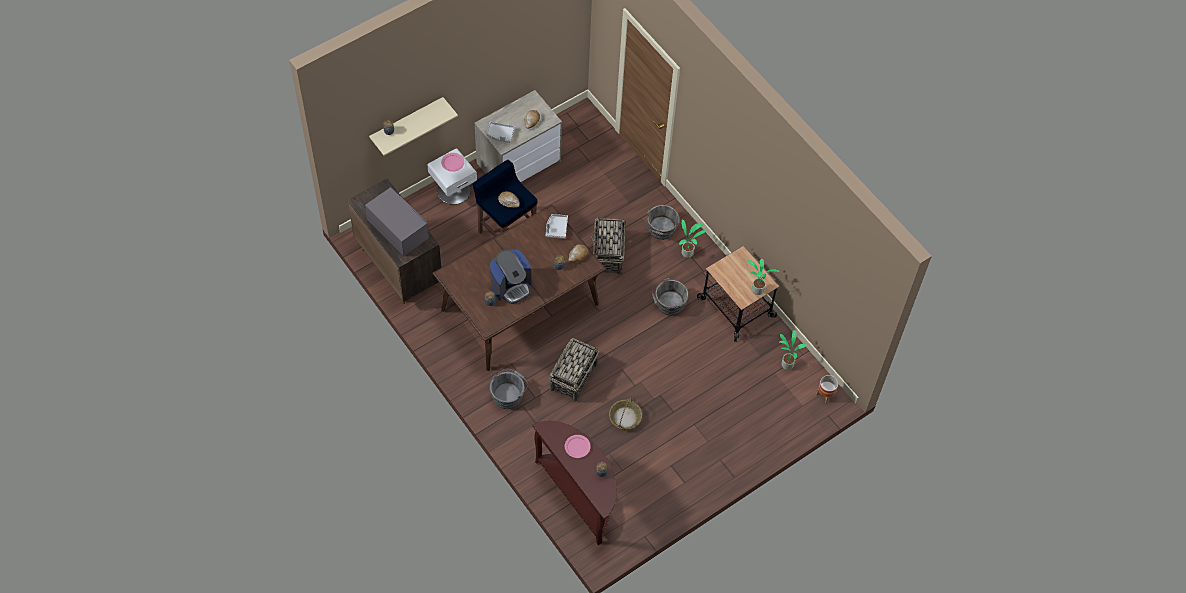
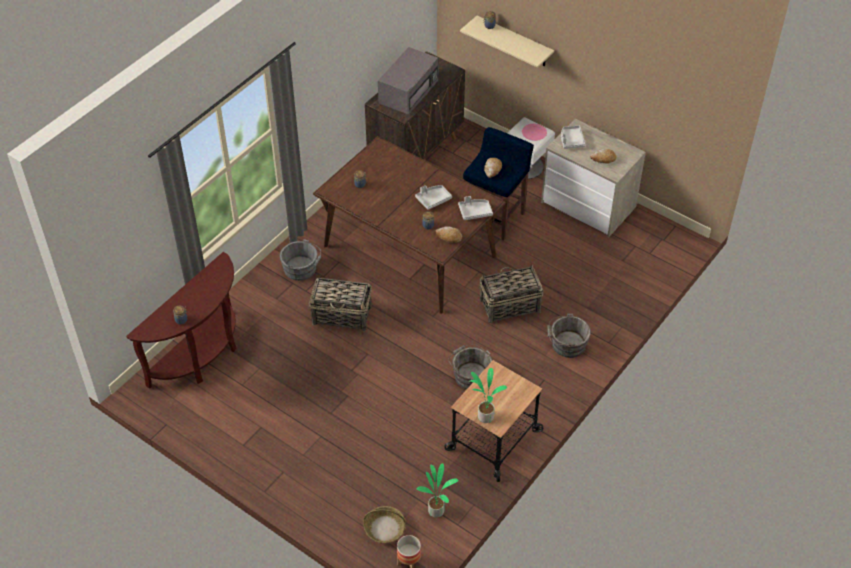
camera: 75 degrees right, 10 degrees down
(511, 286) = (386, 195): coffee machine -> none
(530, 253) = (433, 199): none -> grey tray
(577, 446) = (207, 293): pink plate -> none
(625, 417) = (307, 371): basket -> basket (384, 528)
(688, 253) = (546, 377): potted plant -> none

